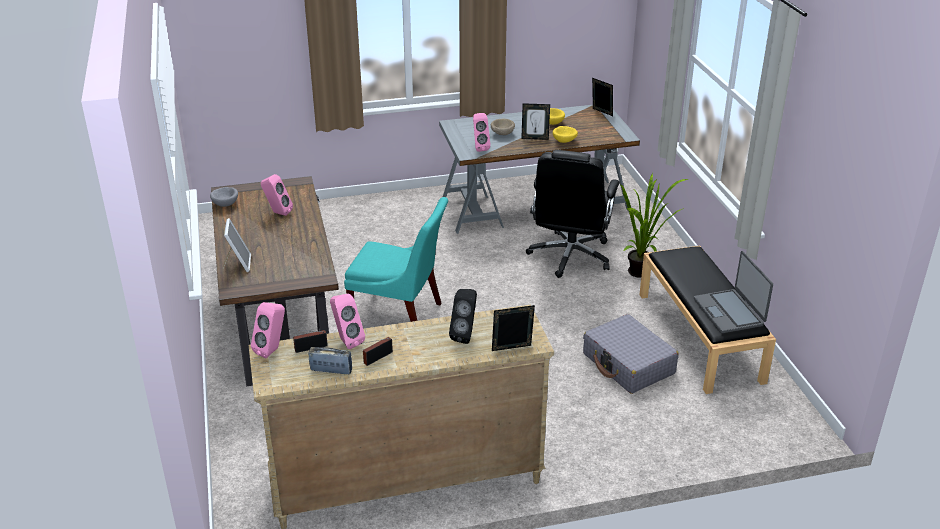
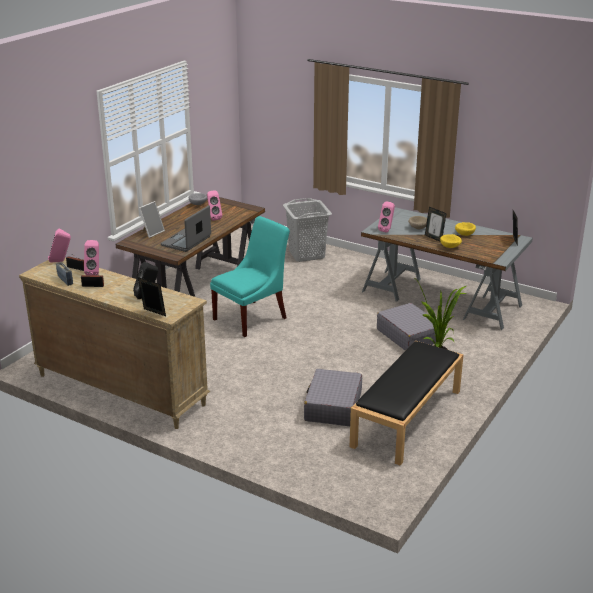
camera: 45 degrees right, 5 degrees down
(334, 218) = (307, 254): none -> grey laundry basket
(400, 317) = (252, 317): turquoise chair -> turquoise chair turned 105 degrees counterclockwise
(570, 256) = (408, 335): black office chair -> grey suitcase
(729, 312) = (396, 393): laptop -> laptop (186, 241)

